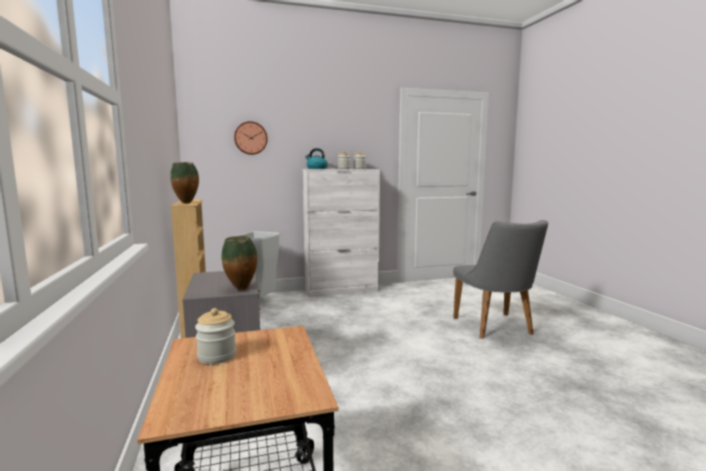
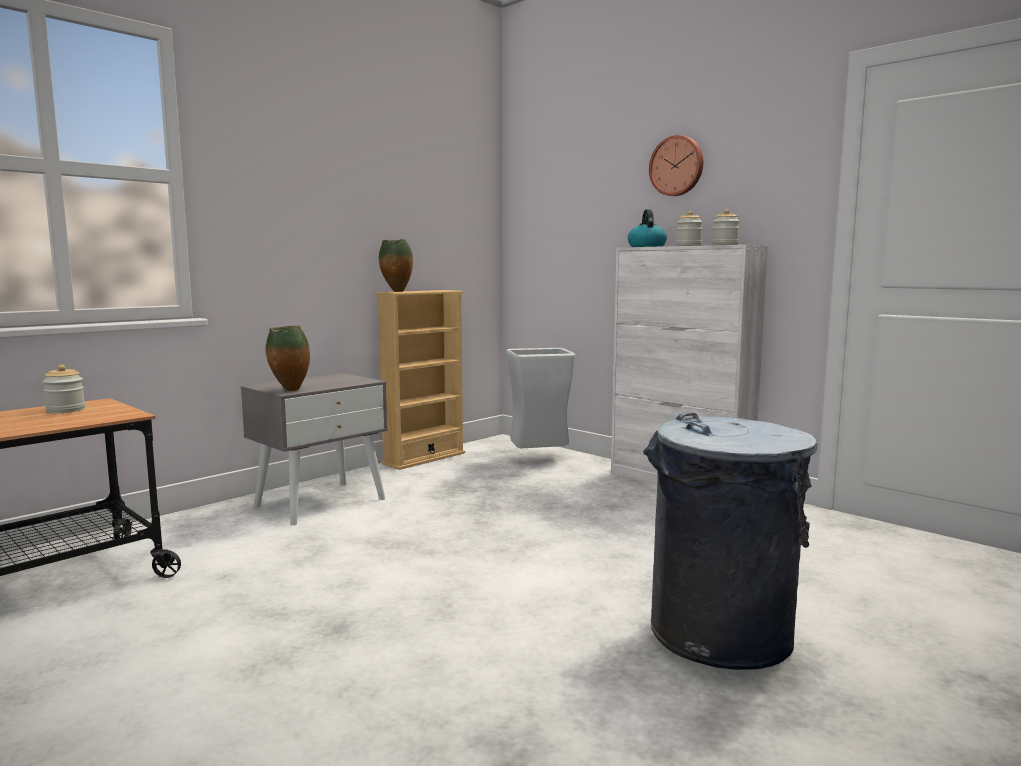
camera: 60 degrees right, 0 degrees up
(250, 138) = (575, 200): wall clock -> wall clock (677, 166)
(496, 328) = (720, 635): grey chair -> grey trash can

